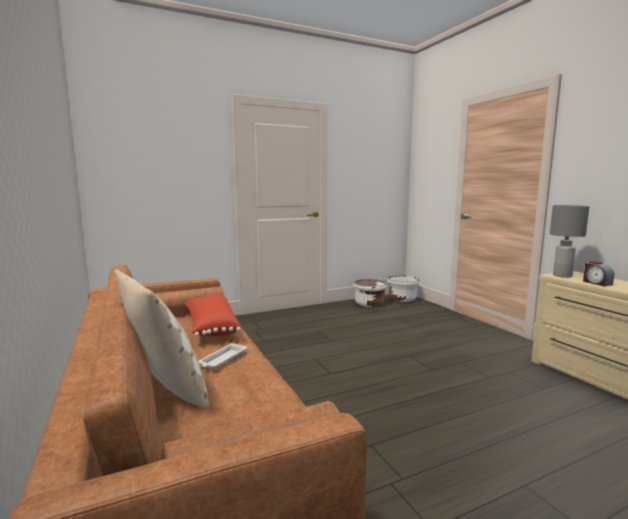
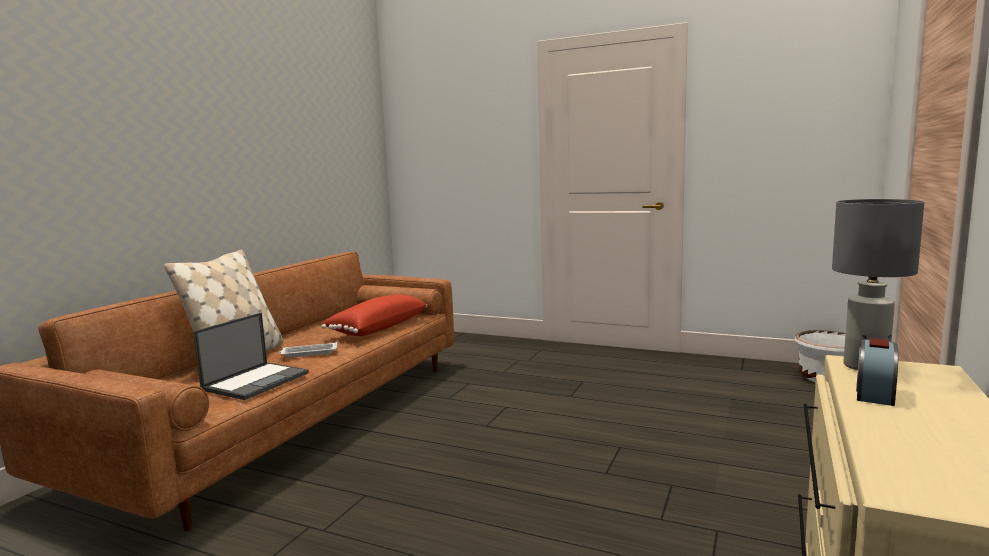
camera: 50 degrees right, 0 degrees up
(256, 392) = (257, 381): none -> laptop
(369, 304) = (743, 370): white planter -> none

